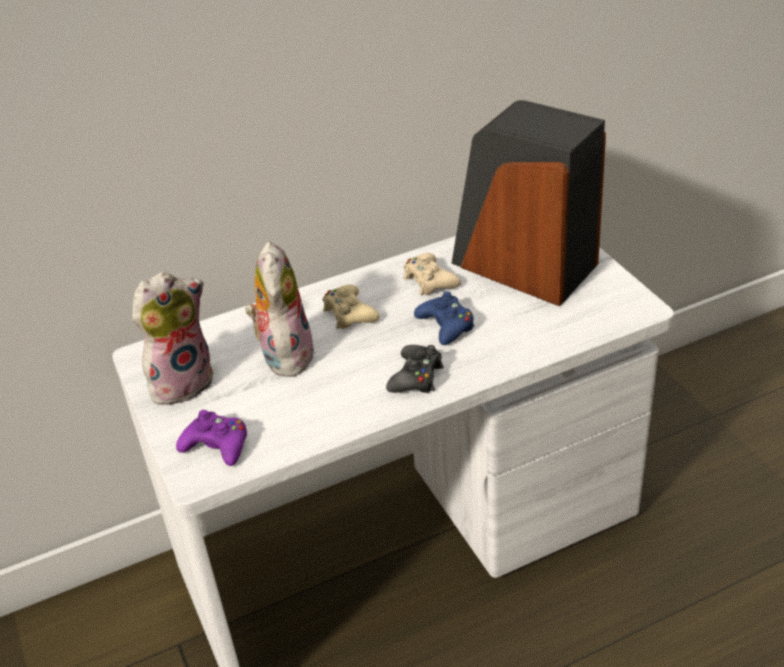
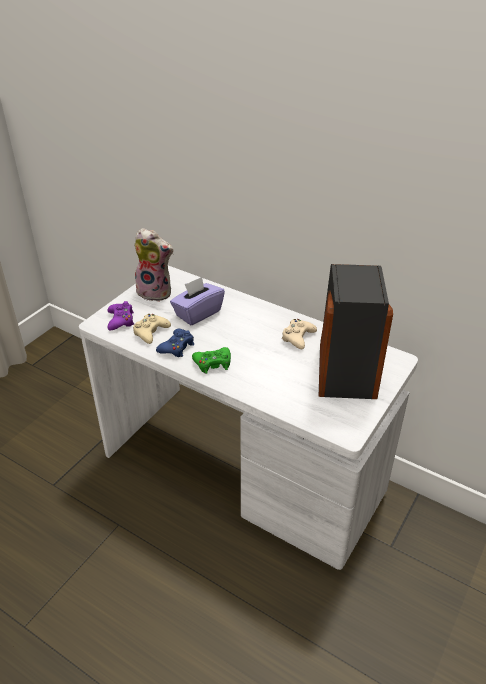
camera: 55 degrees right, 0 degrees up
(284, 354) = (198, 313): plush toy -> purple tissue box
(349, 314) = (245, 321): beige game controller -> beige game controller (151, 332)
(416, 377) = (213, 363): black game controller -> green game controller
(446, 326) = (263, 358): blue game controller -> blue game controller (177, 347)

